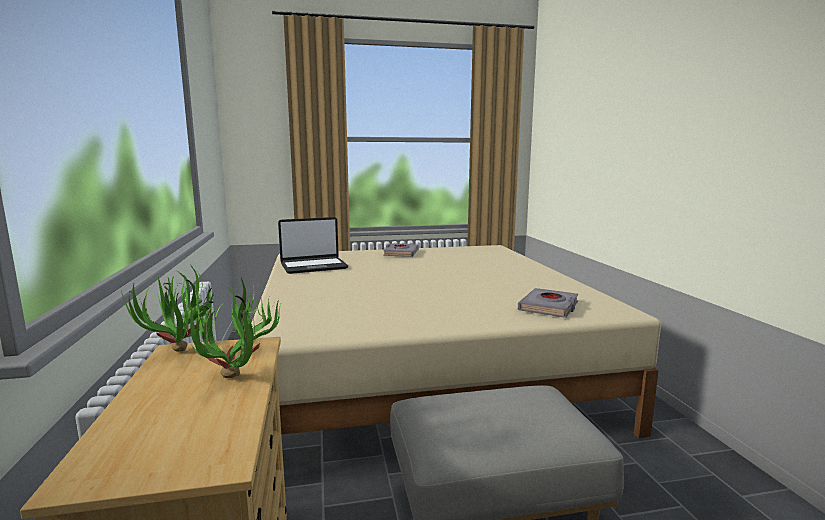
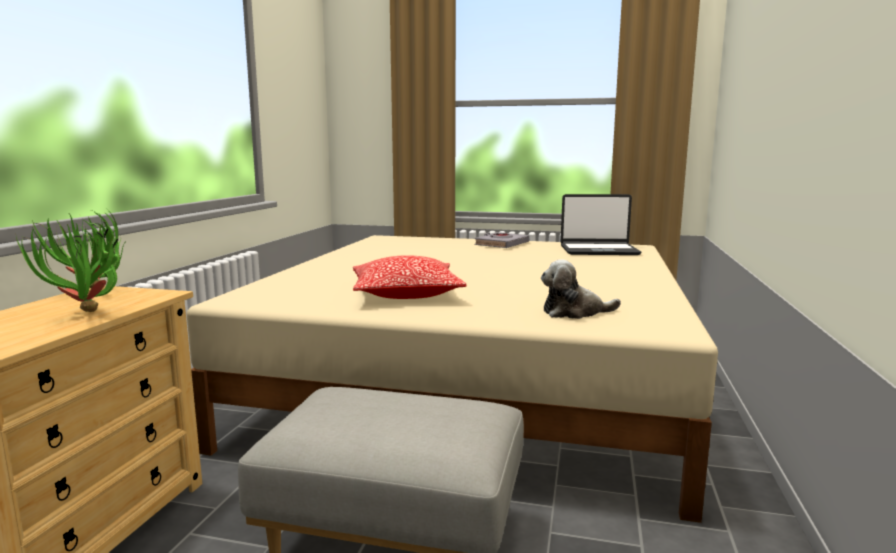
camera: 25 degrees right, 0 degrees up
(313, 266) = (382, 249): laptop -> laptop (598, 250)
(411, 308) = (406, 294): none -> pillow
(549, 307) = (574, 312): grey book -> plush toy

